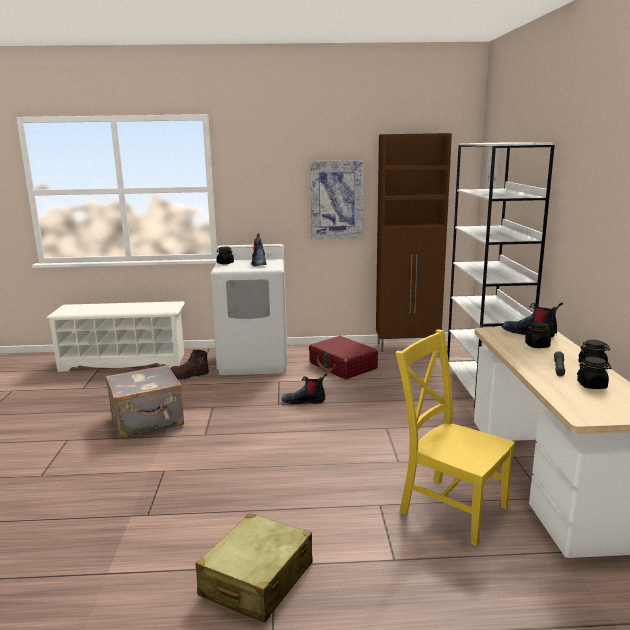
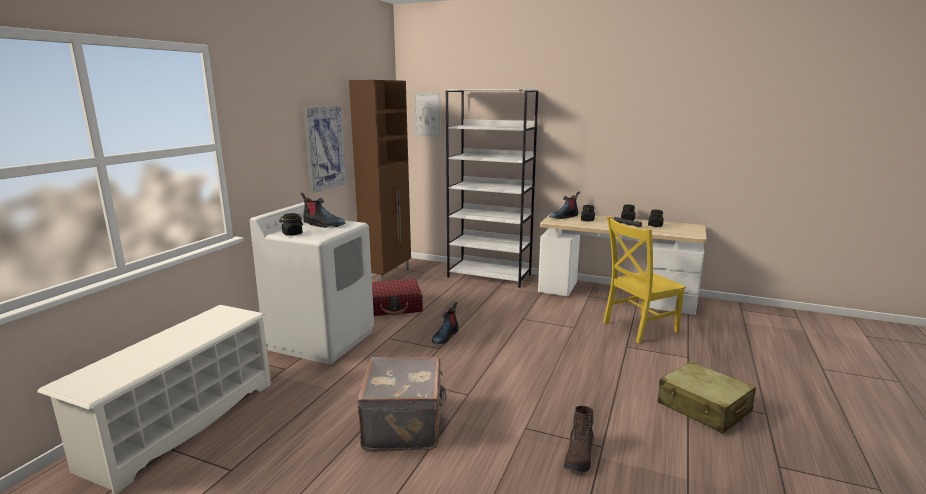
camera: 65 degrees left, 0 degrees up
(189, 376) = (307, 382): brown boot -> brown boot (579, 456)

